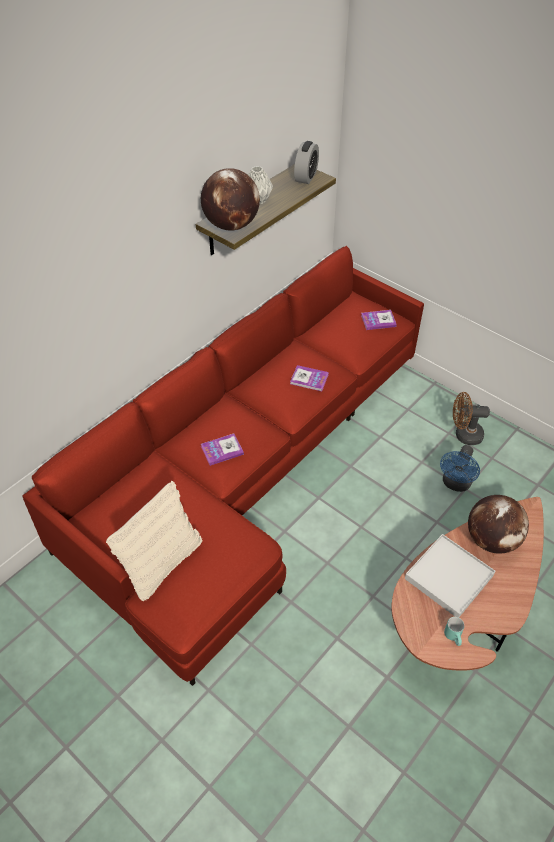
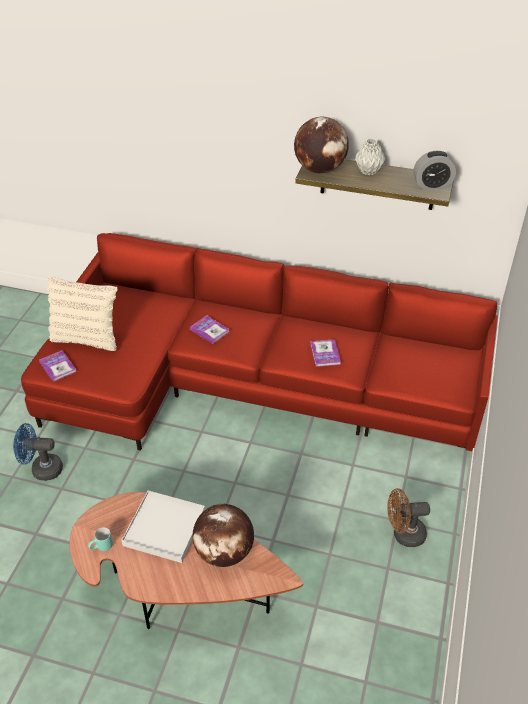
camera: 65 degrees right, 5 degrees down
(378, 321) = (446, 378): book -> book (57, 367)
(455, 484) = (330, 544): blue fan -> blue fan (42, 469)
(464, 435) = (403, 534): brown fan -> brown fan turned 75 degrees counterclockwise

